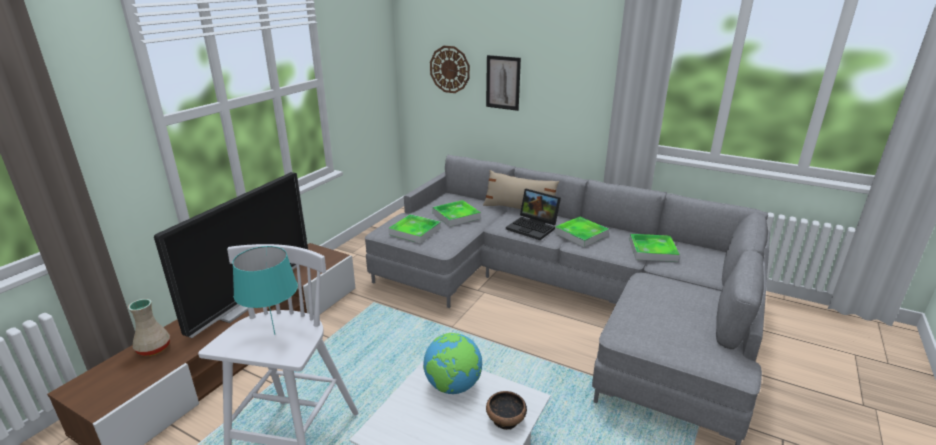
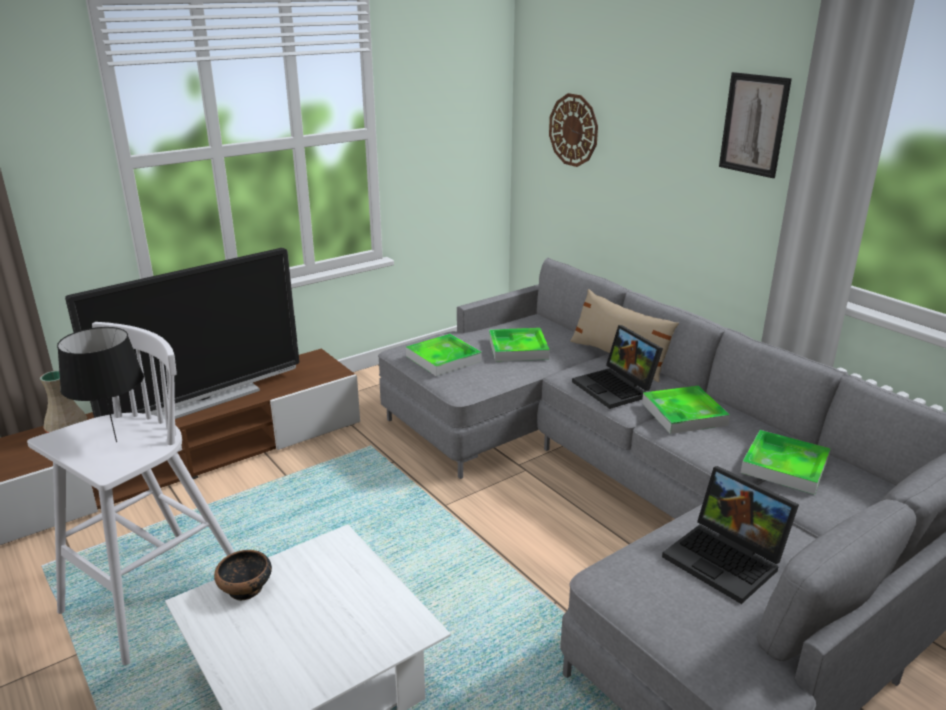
camera: 25 degrees right, 0 degrees up
(275, 334) = (117, 442): turquoise table lamp -> black table lamp
(453, 386) = (334, 578): globe -> none
(503, 82) = (639, 157): picture -> picture (754, 124)
(506, 420) = (362, 645): bowl -> bowl (246, 588)
(669, 306) = (727, 560): none -> laptop

